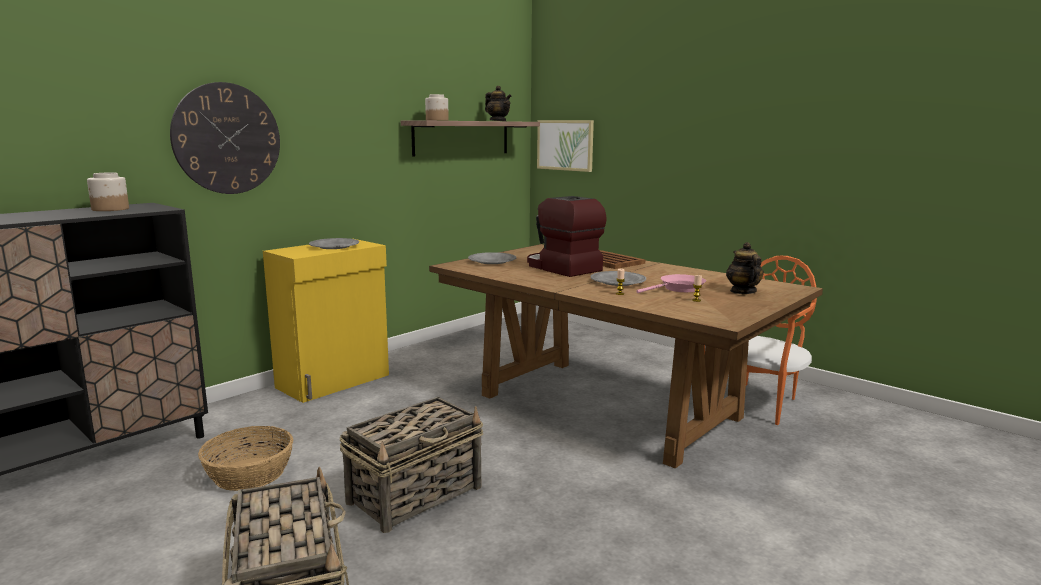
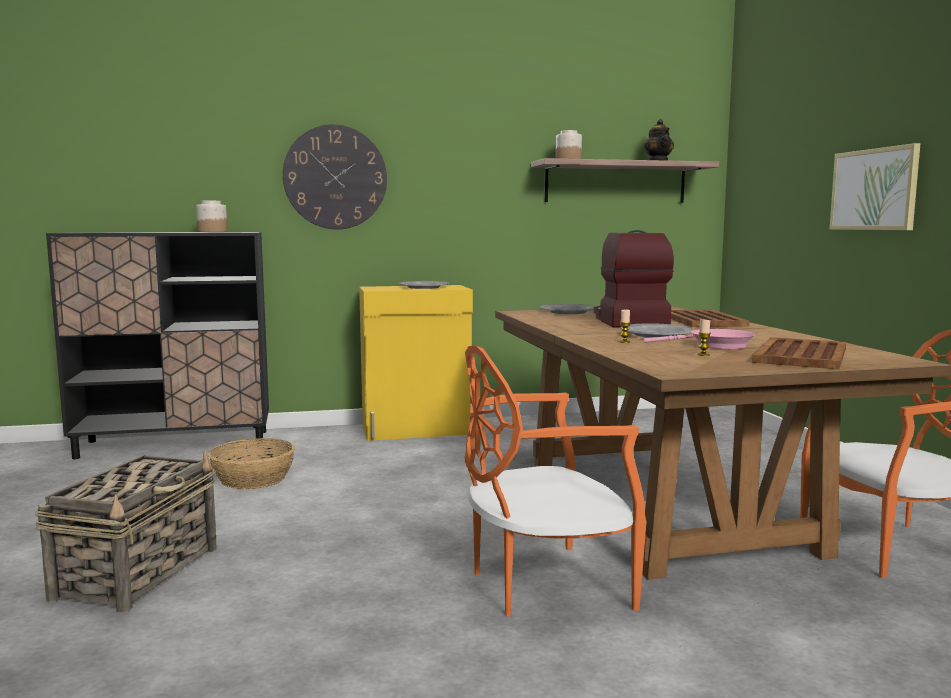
camera: 35 degrees right, 5 degrees down
(416, 494) = (348, 526): basket -> none
(565, 145) = (756, 190): picture -> picture (874, 189)
(625, 495) = (544, 585): none -> orange chair
(743, 291) = (800, 355): teapot -> brown tray

